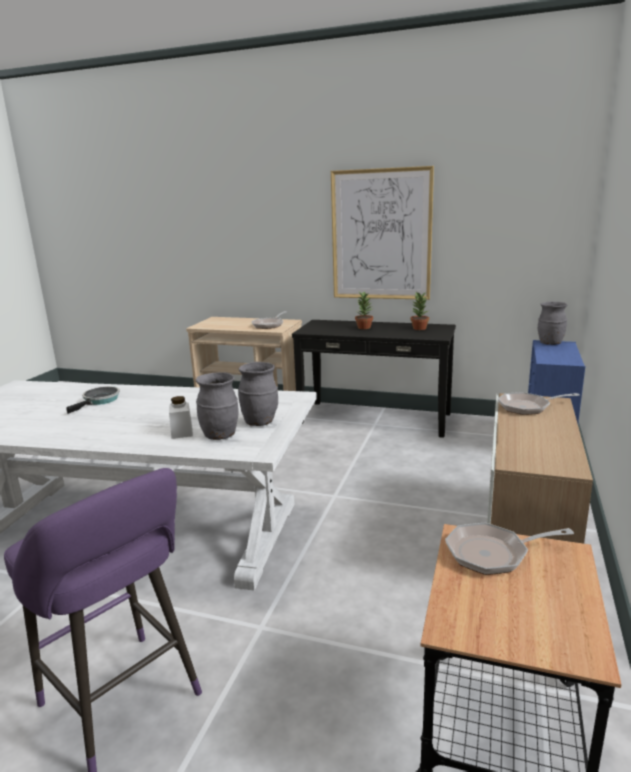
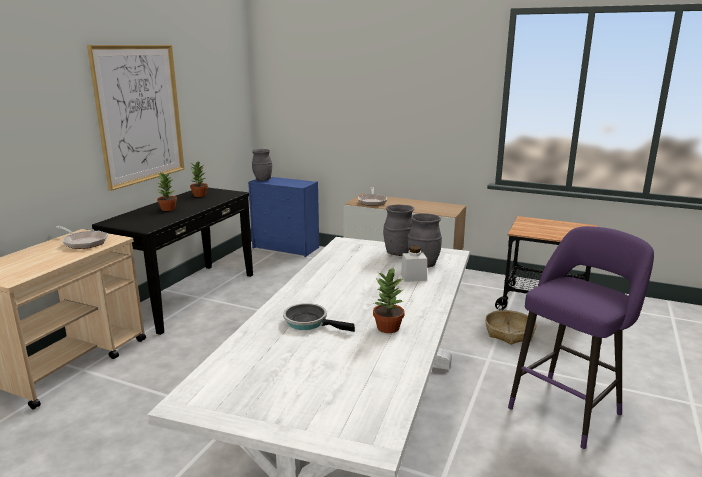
camera: 85 degrees left, 0 degrees up
(70, 426) = (387, 328): none -> potted plant
(346, 659) = (509, 333): none -> basket
(493, 553) = (530, 229): frying pan -> none

